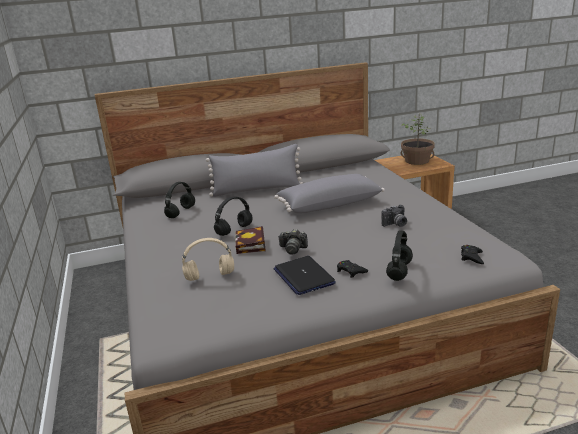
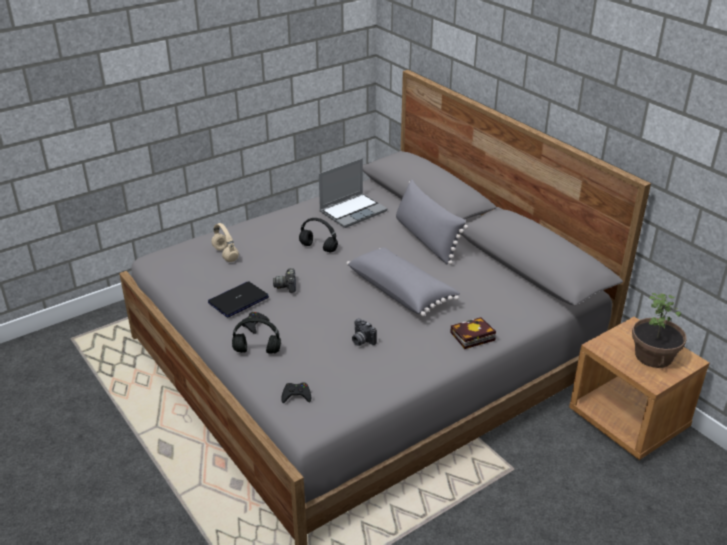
camera: 70 degrees right, 10 degrees up
(181, 212) = (353, 211): black headphones -> laptop
(251, 245) = (285, 262): book -> book (471, 337)

